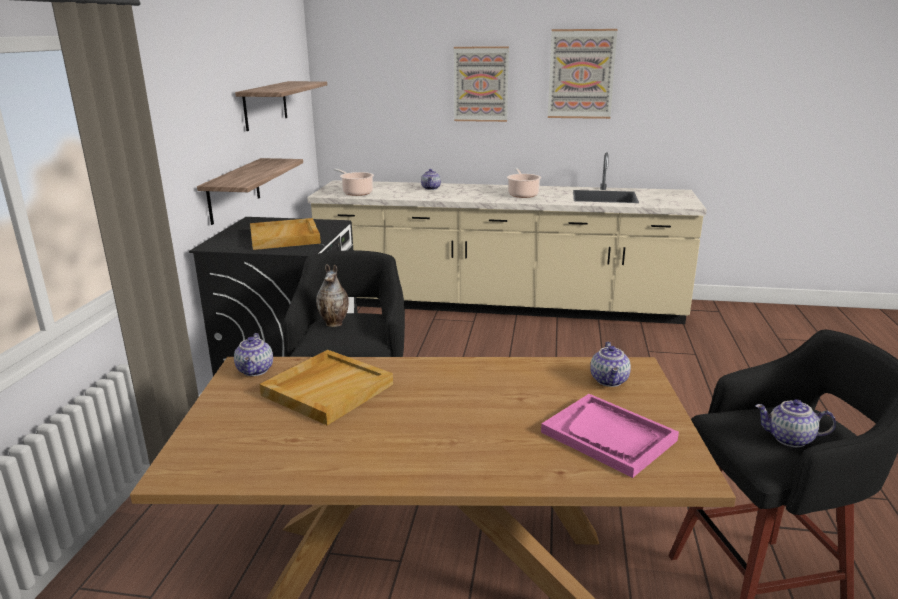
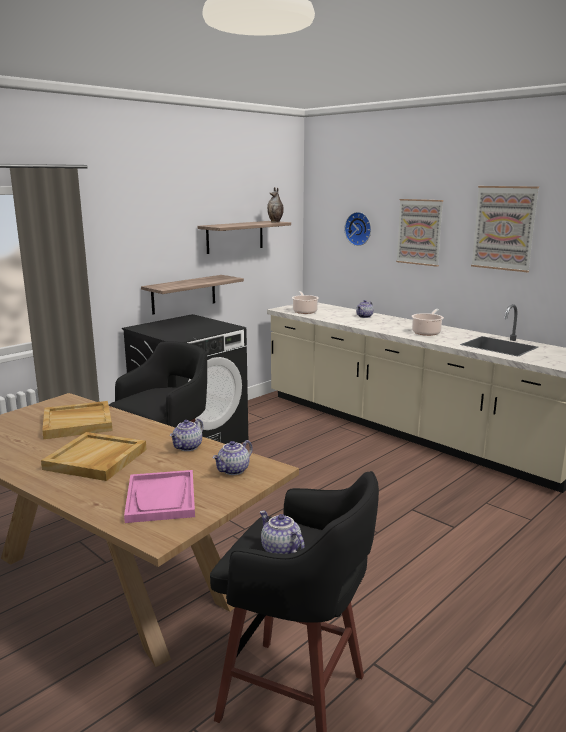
camera: 35 degrees right, 5 degrees down
(256, 370) = (67, 403): teapot -> teapot (188, 447)
(285, 237) = (184, 330): beige tray -> beige tray (96, 459)
(335, 323) = (156, 391): vase -> vase (275, 222)
(398, 85) = (359, 228): none -> wall clock

